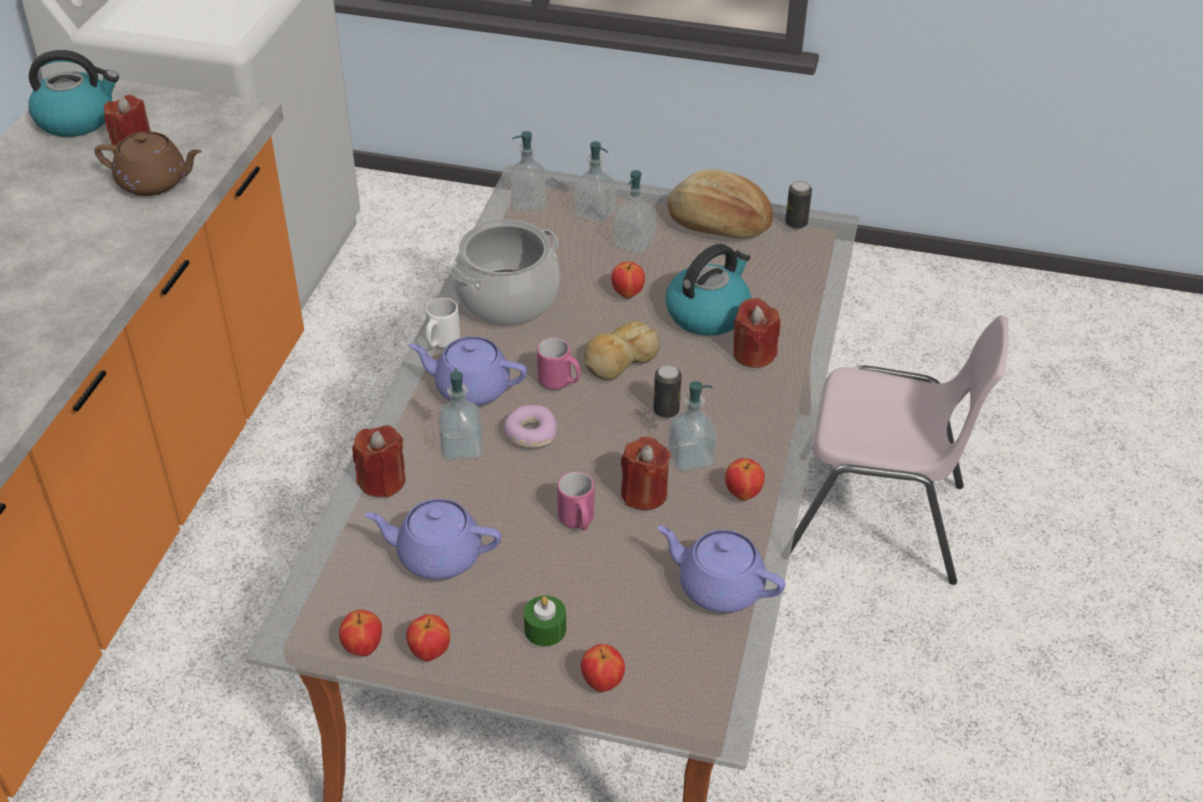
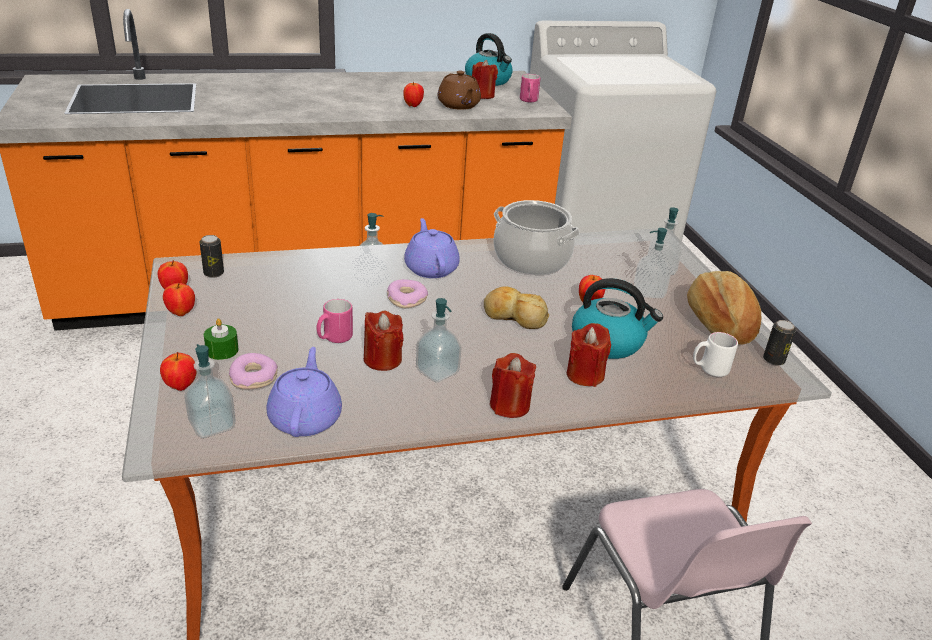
camera: 60 degrees right, 10 degrees down
(382, 481) = (321, 260): red candle -> red candle (509, 405)
(437, 556) = (268, 294): purple teapot -> none
(441, 343) = (464, 248): white mug -> white mug (709, 369)
(528, 203) = (637, 243): soap dispenser -> soap dispenser (212, 425)
(560, 382) = (468, 298): pink mug -> pink mug (528, 101)
(621, 612) = (254, 378): none -> donut
(666, 410) = (480, 348): can -> can (213, 273)
(743, 494) = (417, 406): apple -> apple (413, 105)

